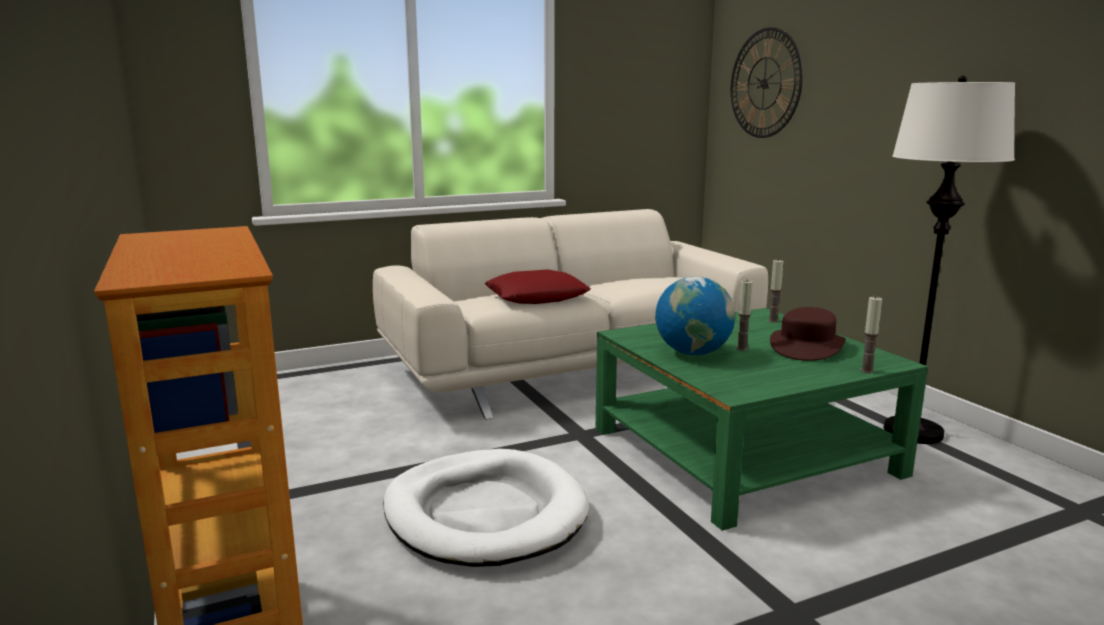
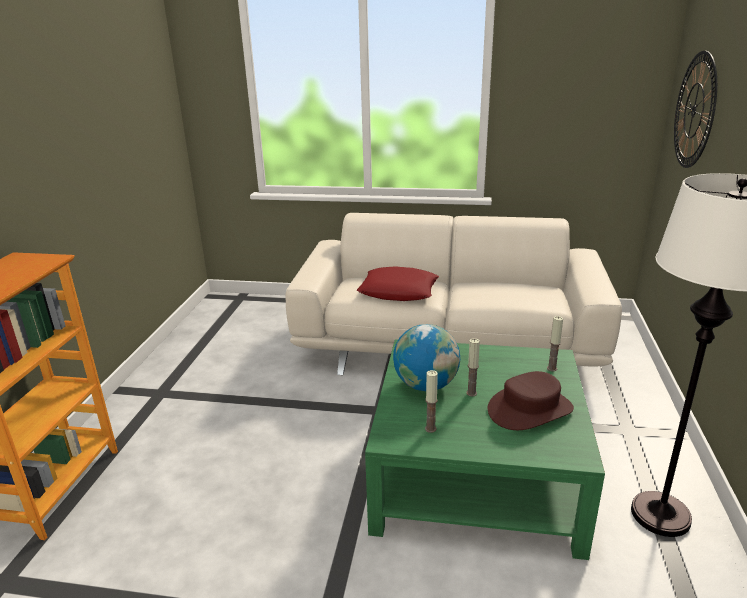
camera: 35 degrees right, 10 degrees up
(485, 514) = (249, 453): white dog bed -> none
(867, 370) = (534, 457): candle -> candle (430, 429)

